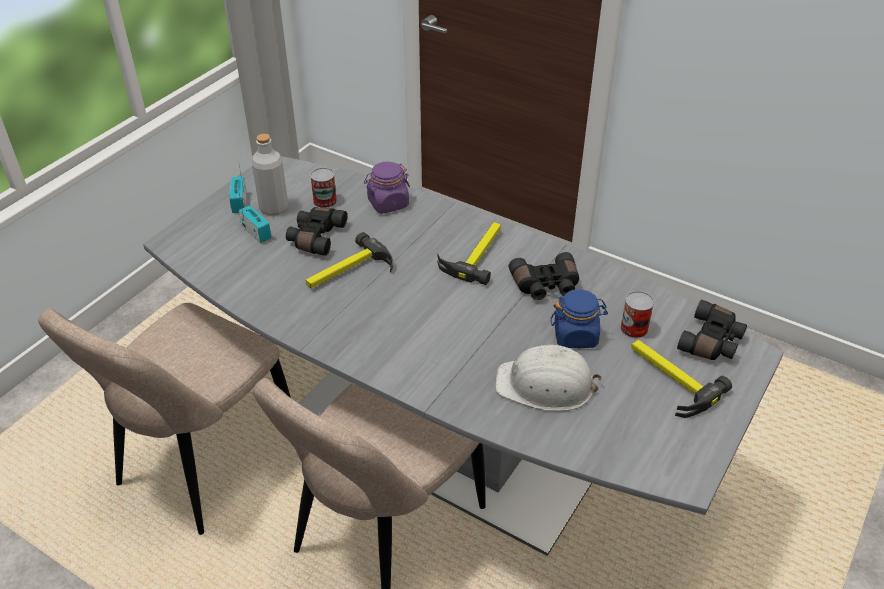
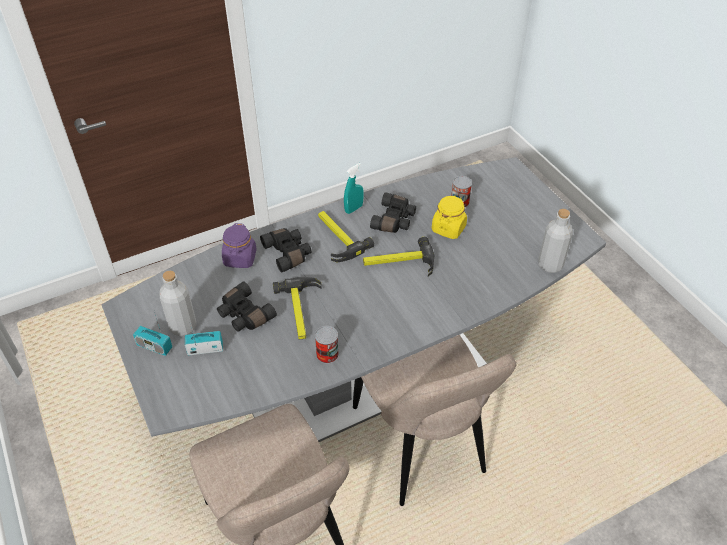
camera: 60 degrees left, 5 degrees up
(325, 201) = (203, 293): can -> can (327, 354)
(533, 248) = (353, 209): none -> turquoise spray bottle
(546, 385) = (481, 261): white hard hat -> none
(576, 336) = (448, 228): blue jar -> yellow jar
(600, 457) = (550, 265): none -> grey bottle
(668, 379) = (509, 209): hammer -> hammer (399, 263)
(712, 341) = (491, 178): black binoculars -> black binoculars (288, 253)

